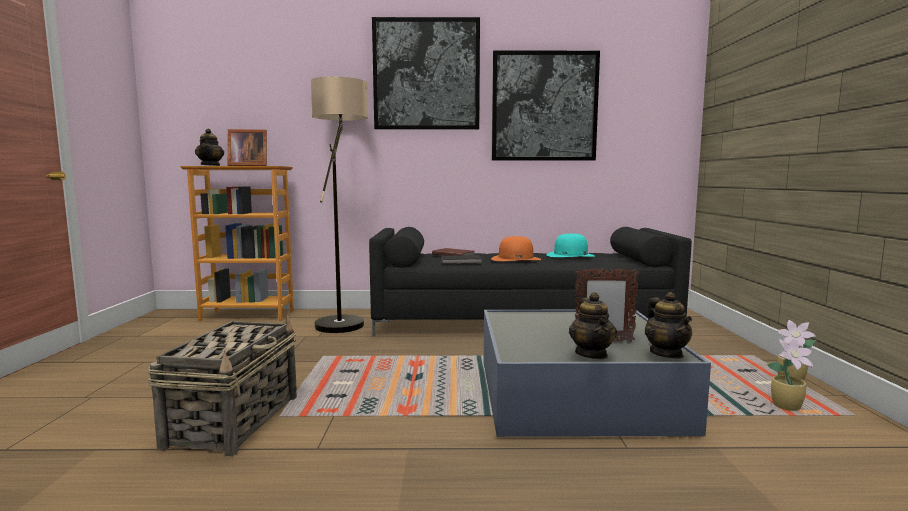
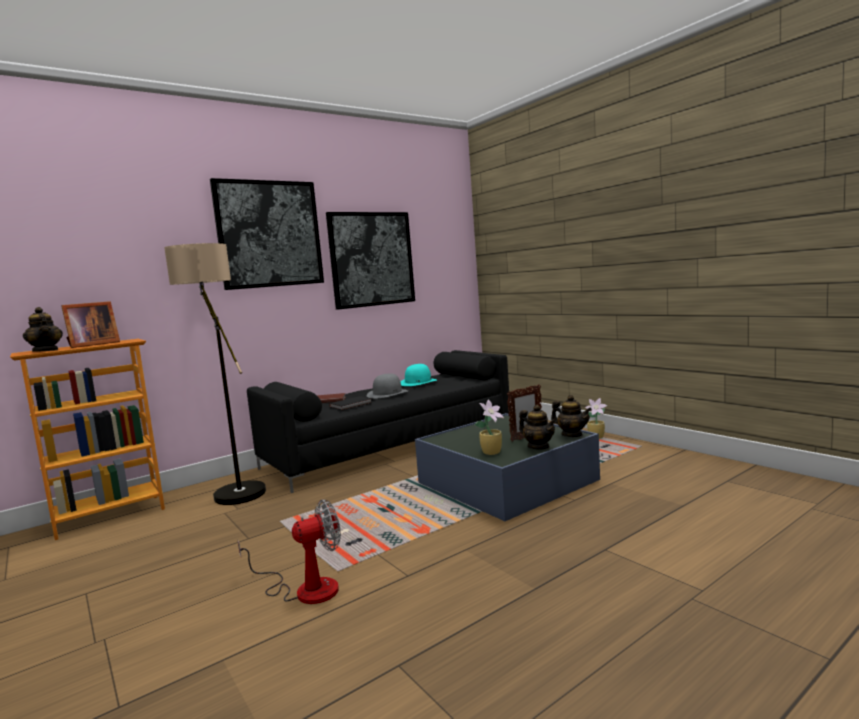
camera: 35 degrees left, 0 degrees up
(235, 420) = (305, 589): basket -> fan
(516, 259) = (387, 393): orange hat -> grey hat
(788, 407) = (612, 451): potted plant -> potted plant (492, 452)

